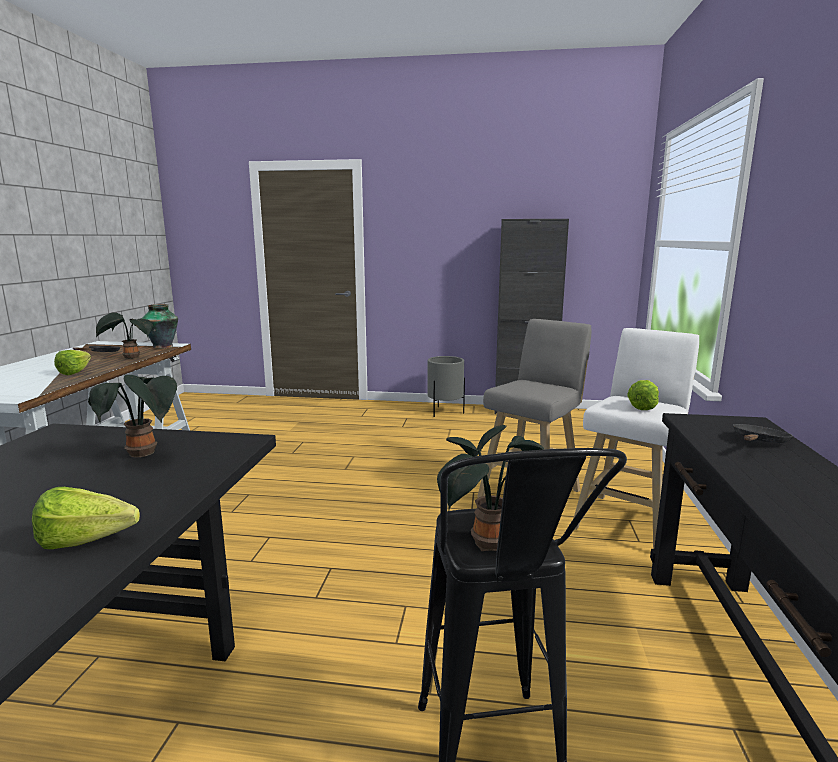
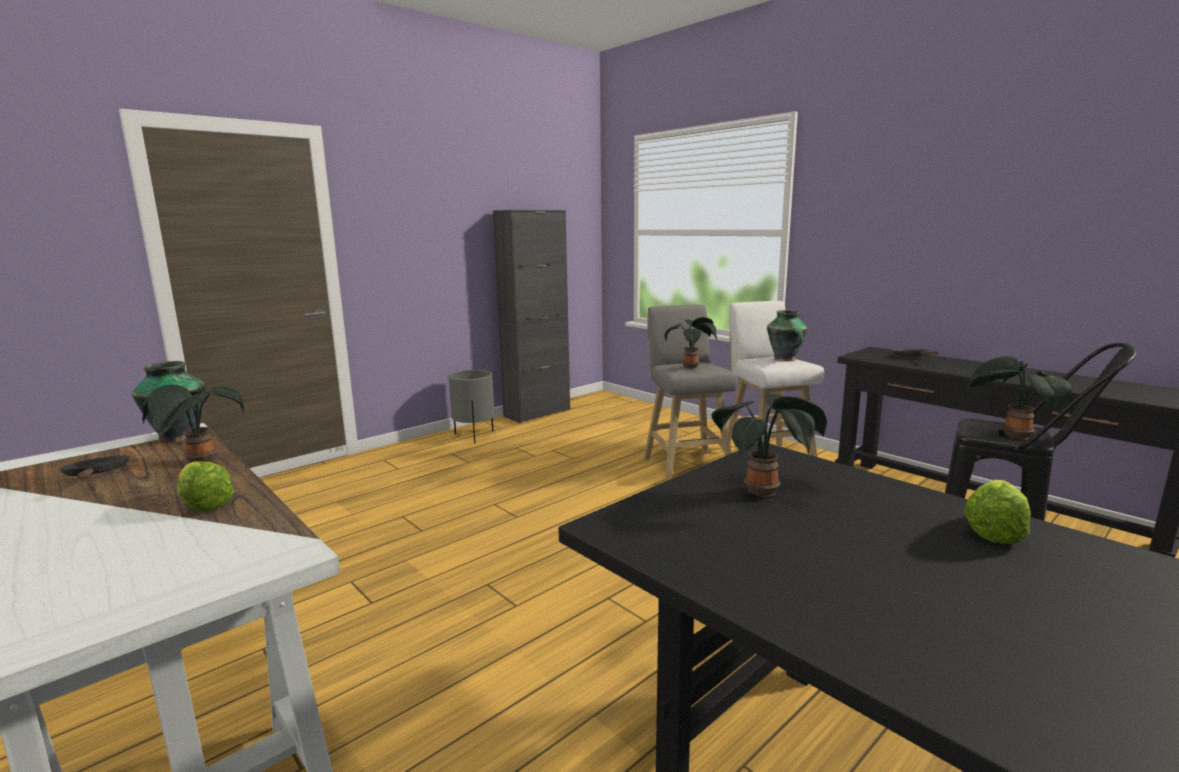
camera: 50 degrees left, 0 degrees up
(526, 386) = (691, 367): none -> potted plant
(645, 405) = (785, 359): lettuce -> vase

